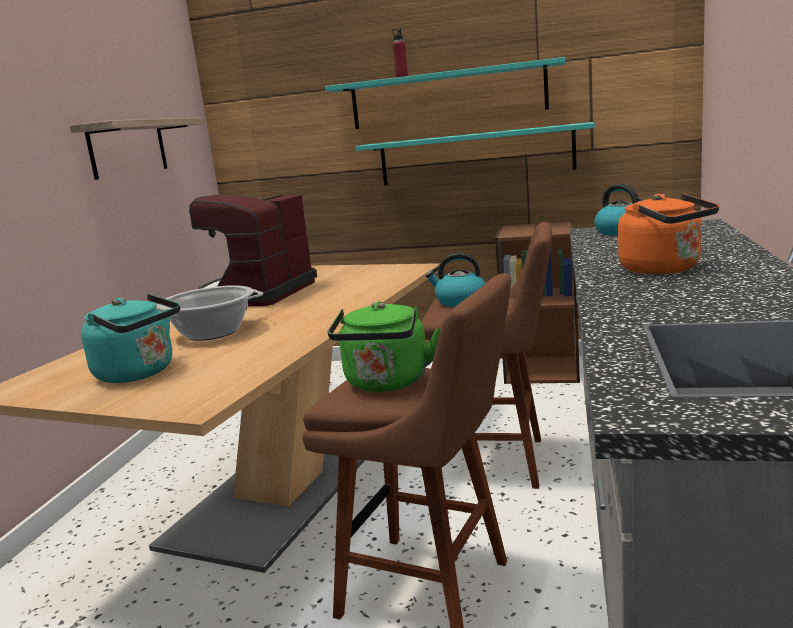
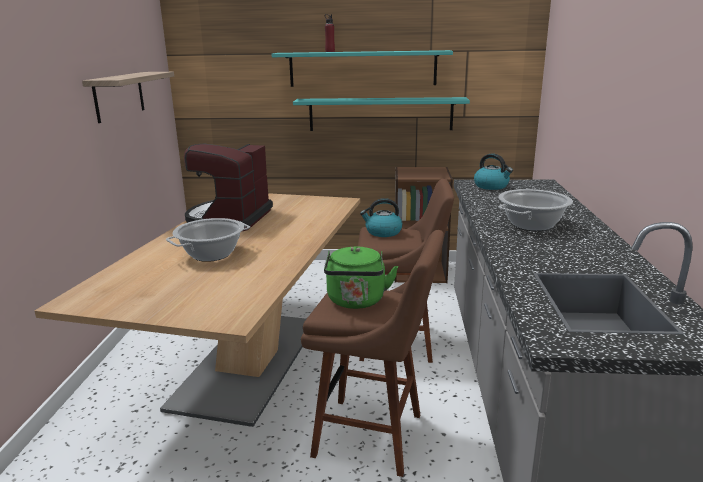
camera: 10 degrees left, 5 degrees up
(140, 373) = (174, 290): turquoise kettle -> none
(664, 269) = (532, 225): orange kettle -> cooking pot

